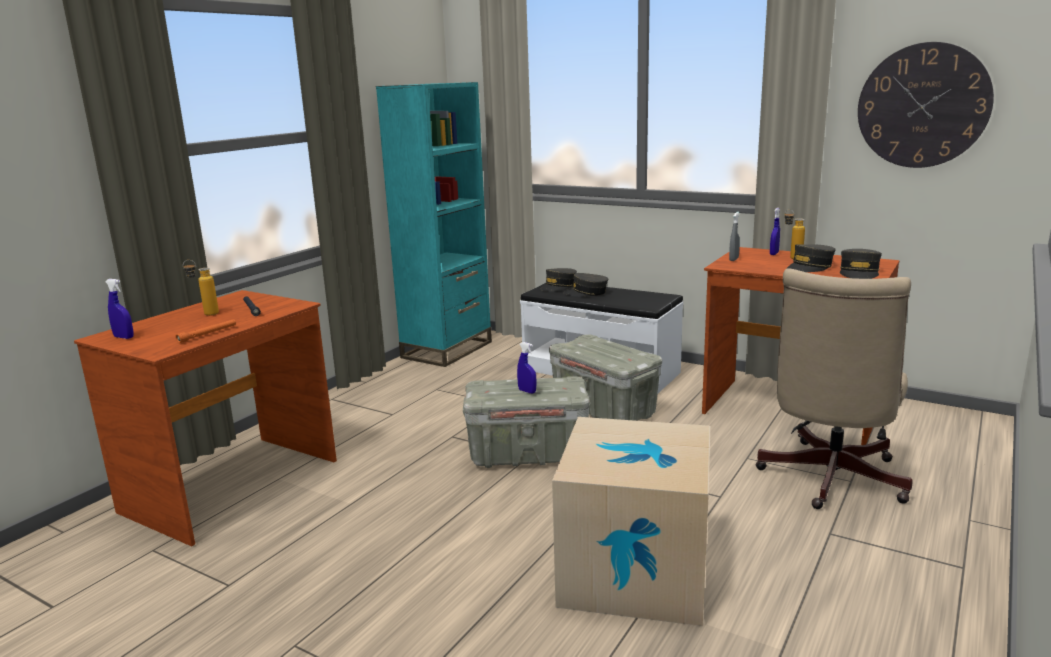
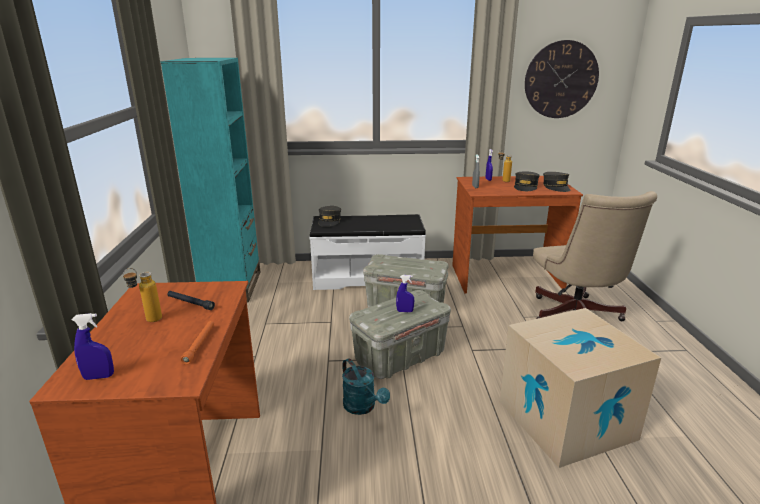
camera: 35 degrees left, 5 degrees up
(431, 484) = (363, 407): none -> turquoise watering can
(586, 293) = (357, 223): grey cap -> none

